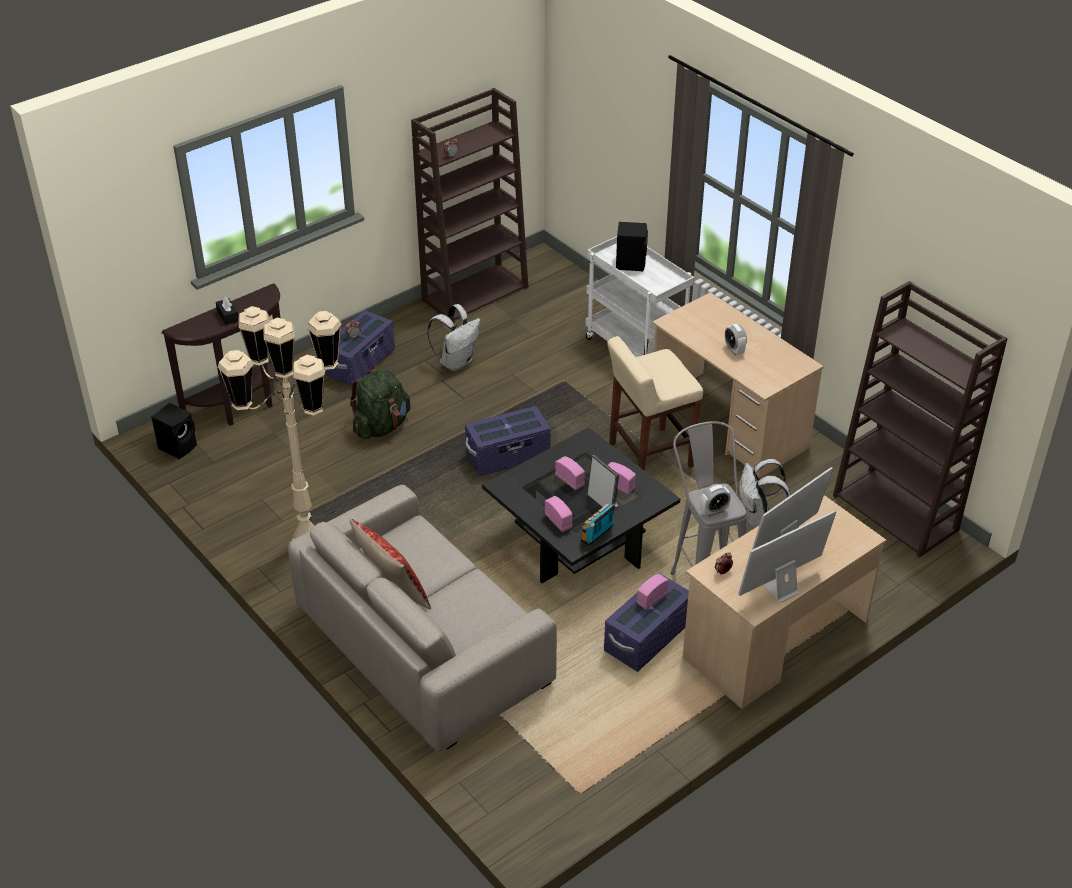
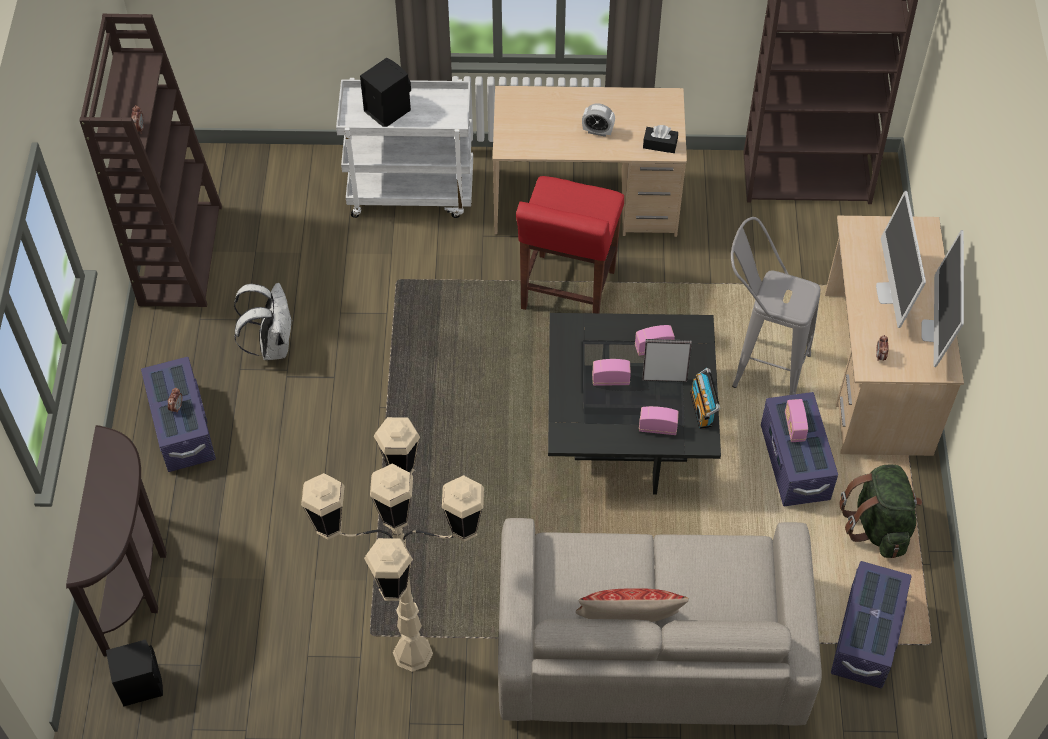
camera: 50 degrees left, 15 degrees up
(228, 316) = (110, 505): black tissue box -> black tissue box (660, 144)
(381, 426) = (304, 475): green backpack -> green backpack (878, 525)
(508, 457) = (459, 400): purple storage box -> purple storage box (866, 636)
(649, 455) = (567, 291): beige stool -> red stool
(714, 511) = (797, 306): alarm clock -> none
(757, 519) = (725, 276): white backpack -> none

